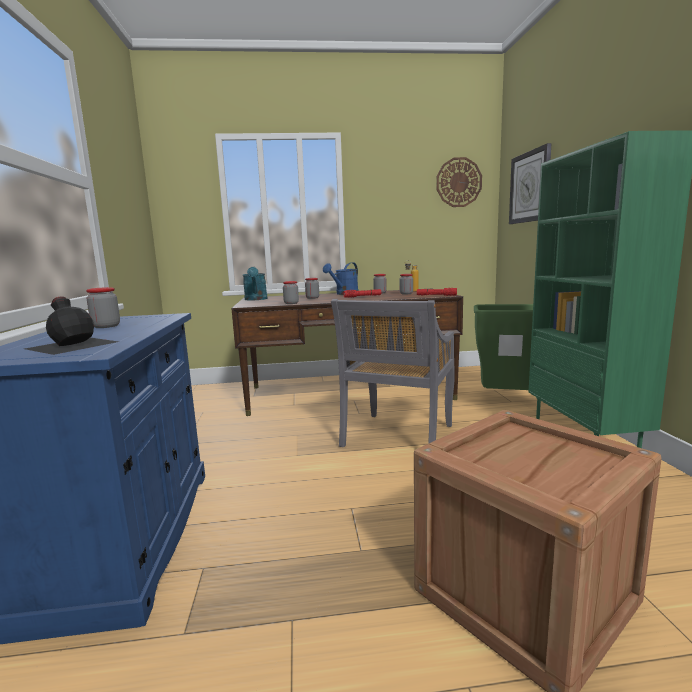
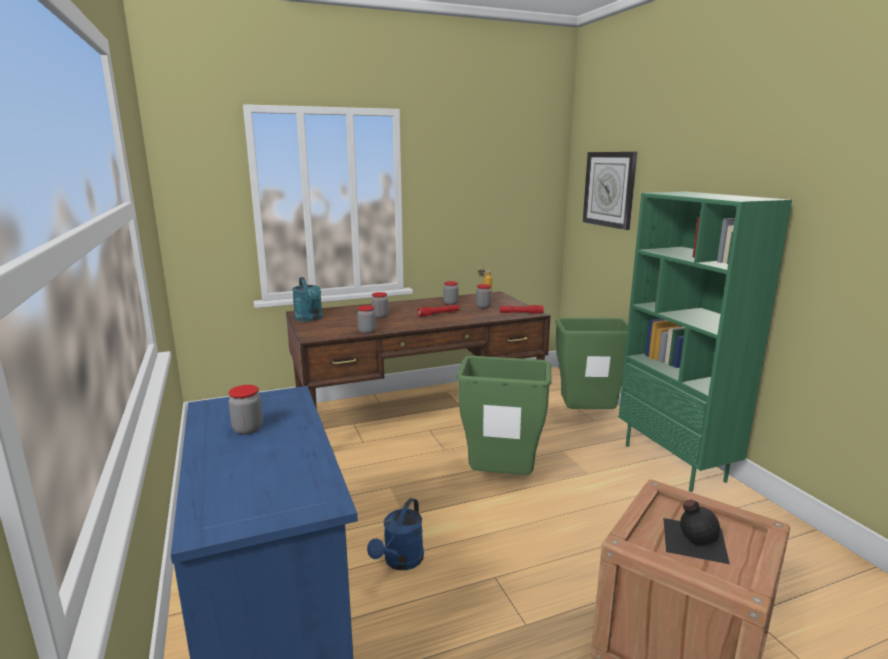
camera: 15 degrees left, 5 degrees up
(73, 344) = (271, 481): black bottle -> black bottle (693, 538)
(344, 294) = (410, 305): blue watering can -> blue watering can (400, 562)
(397, 437) = (500, 479): grey chair -> green trash can
(458, 182) = (528, 170): wall clock -> none

